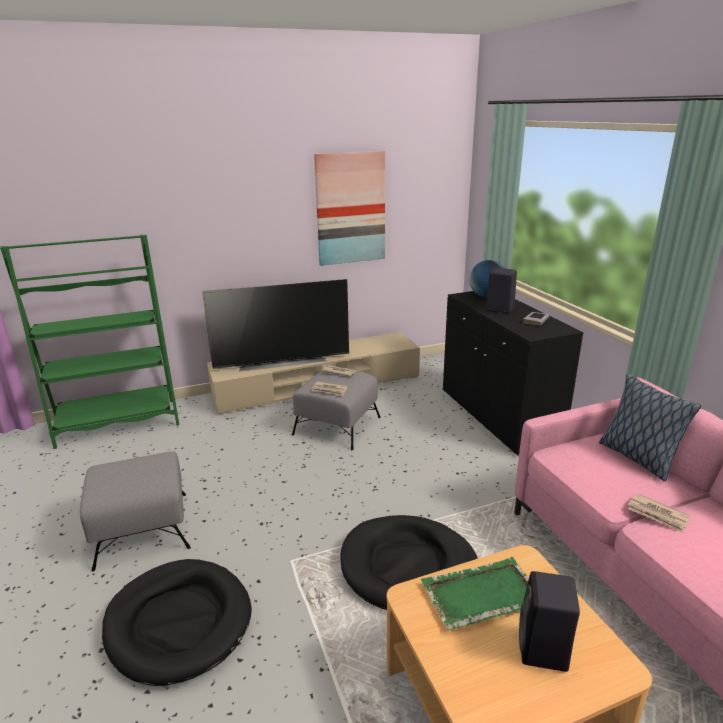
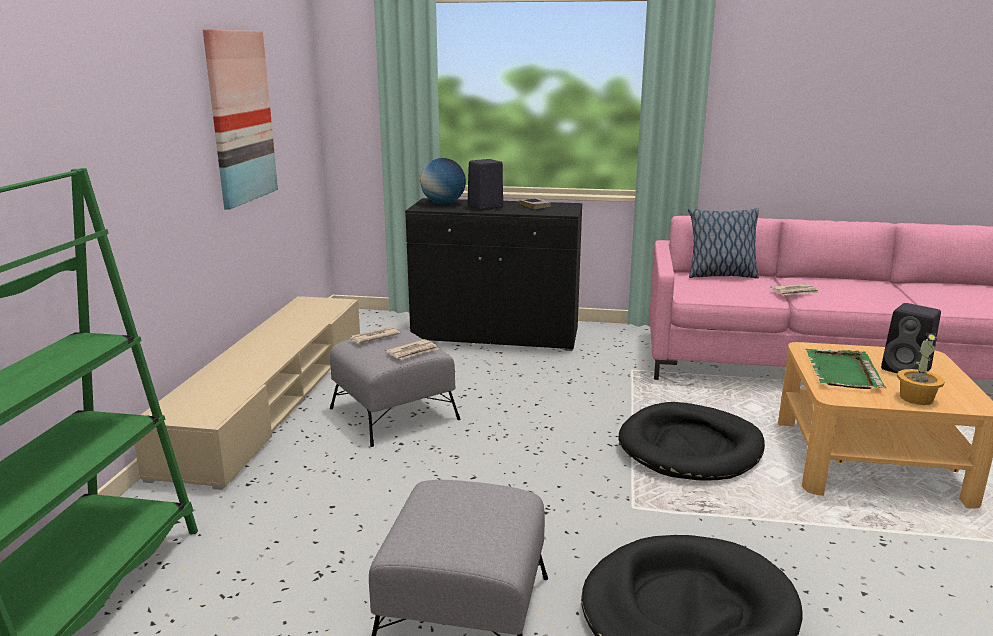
camera: 60 degrees left, 5 degrees down
(282, 361) = (245, 371): television -> none
(459, 664) = (916, 398): none -> potted plant

